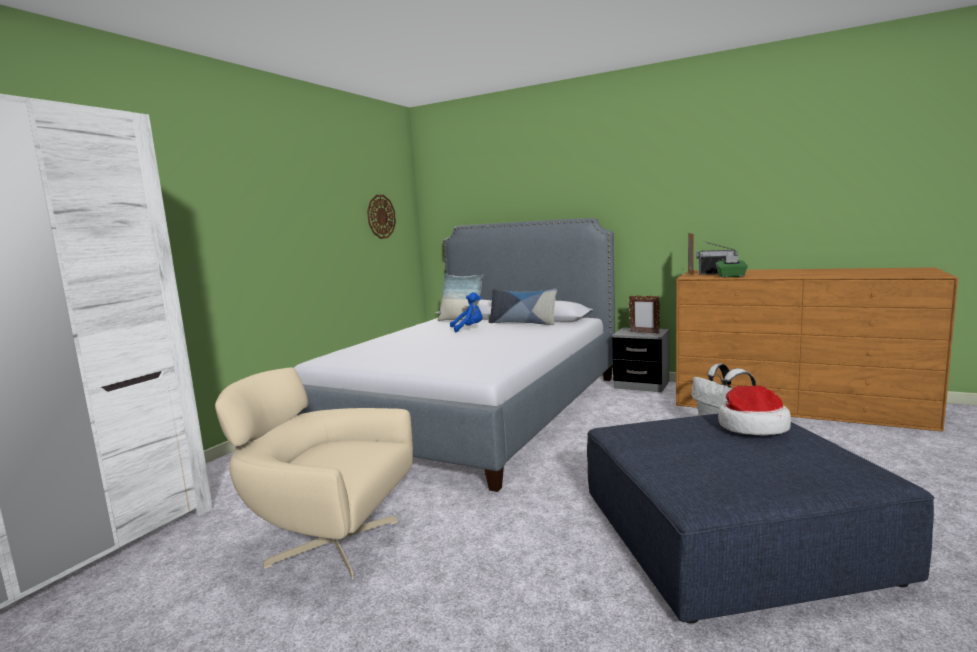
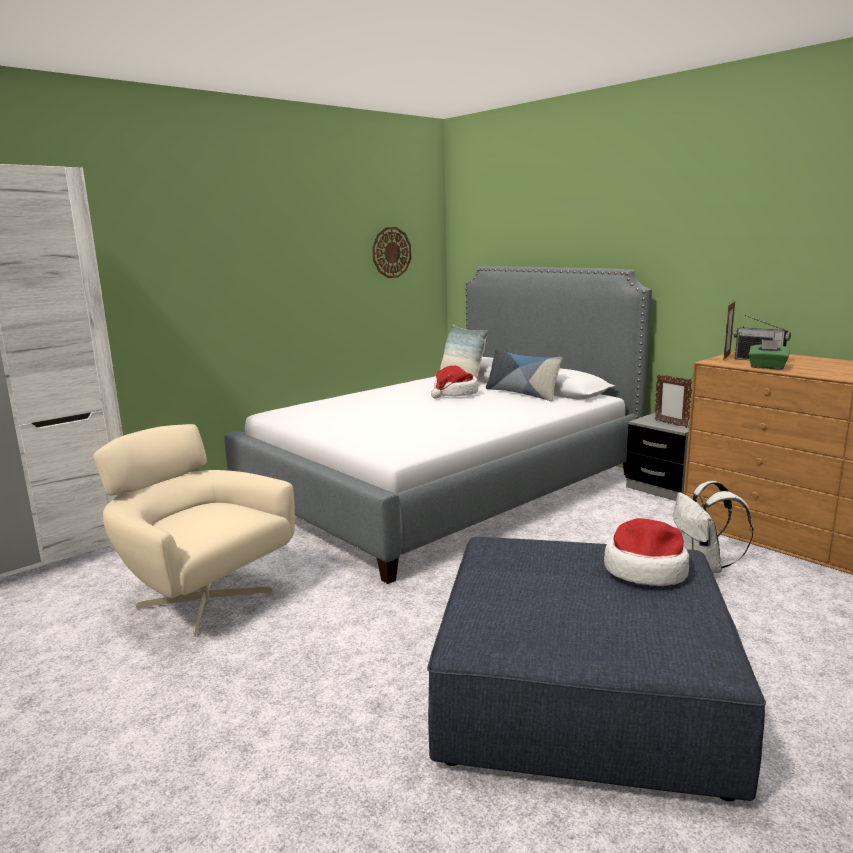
camera: 20 degrees right, 5 degrees up
(469, 328) = (455, 393): blue plush toy -> hat

